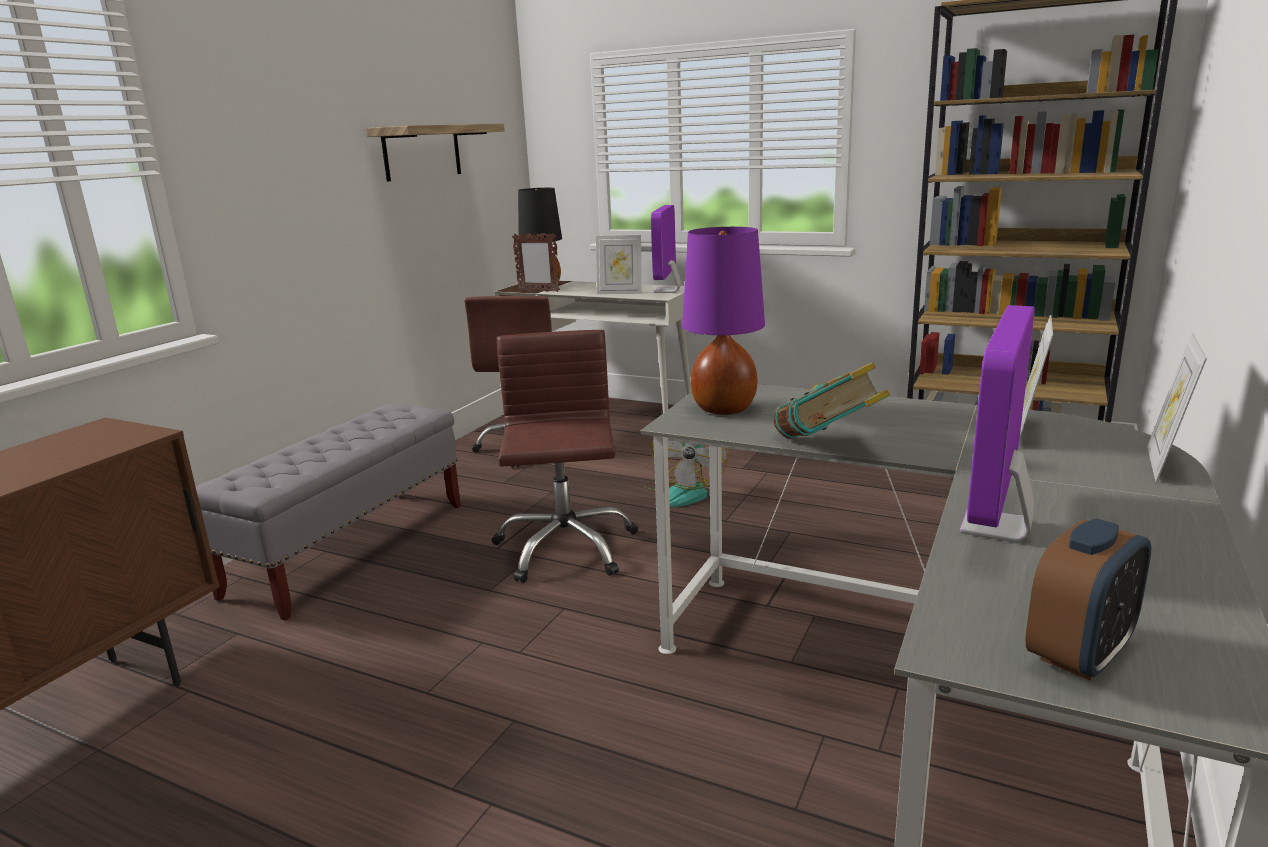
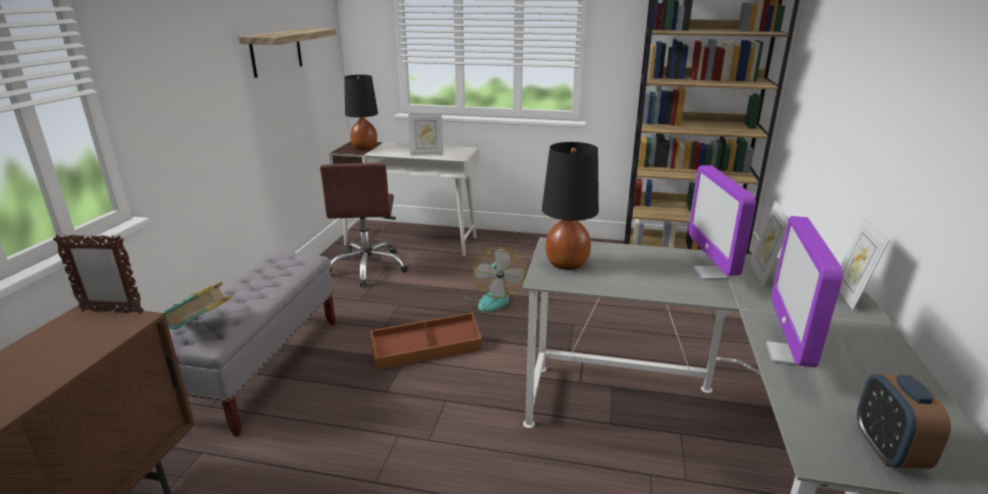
camera: 15 degrees left, 5 degrees up
(538, 291) = (364, 153): picture frame -> picture frame (112, 312)
(565, 547) = (427, 351): brown office chair -> brown storage box
(667, 291) = (460, 152): monitor -> monitor (711, 273)
(724, 408) = (566, 264): purple table lamp -> black table lamp
(826, 447) = (652, 294): book -> book (203, 328)
(1080, 654) = (888, 450): alarm clock -> alarm clock turned 150 degrees clockwise

